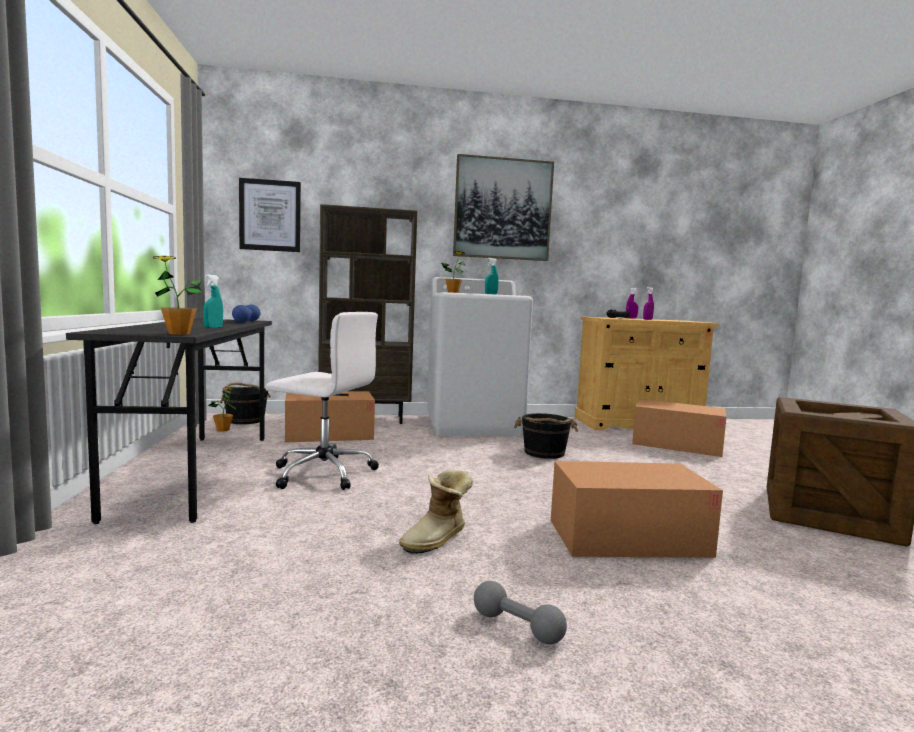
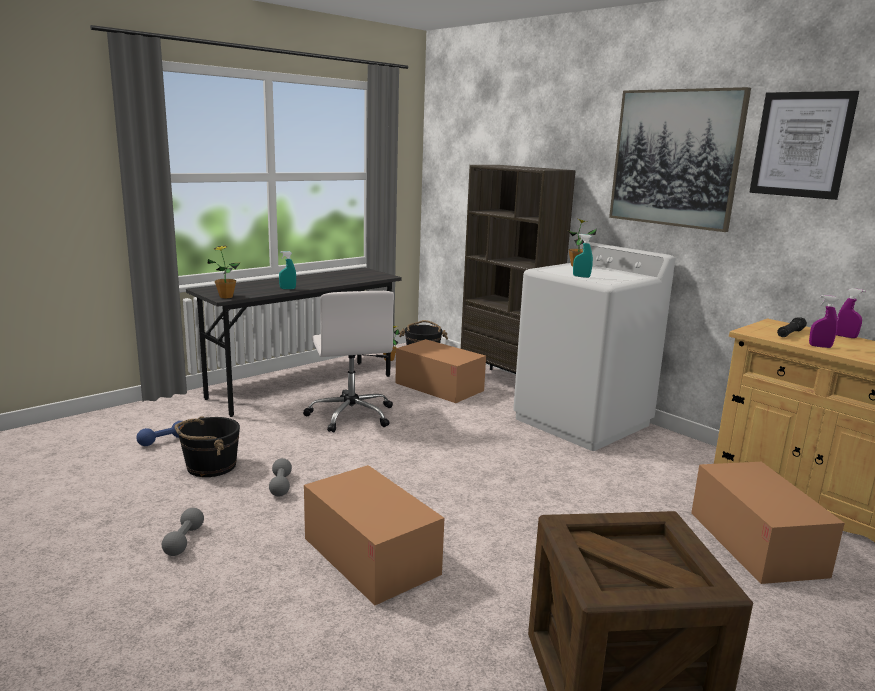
camera: 55 degrees right, 10 degrees up
(246, 321) = (367, 278): blue dumbbell -> blue dumbbell (164, 441)
(270, 215) = (463, 169): picture -> picture (801, 145)
(438, 540) = (281, 485): boot -> grey dumbbell
(544, 453) = (551, 474): black bucket -> black bucket (210, 466)

